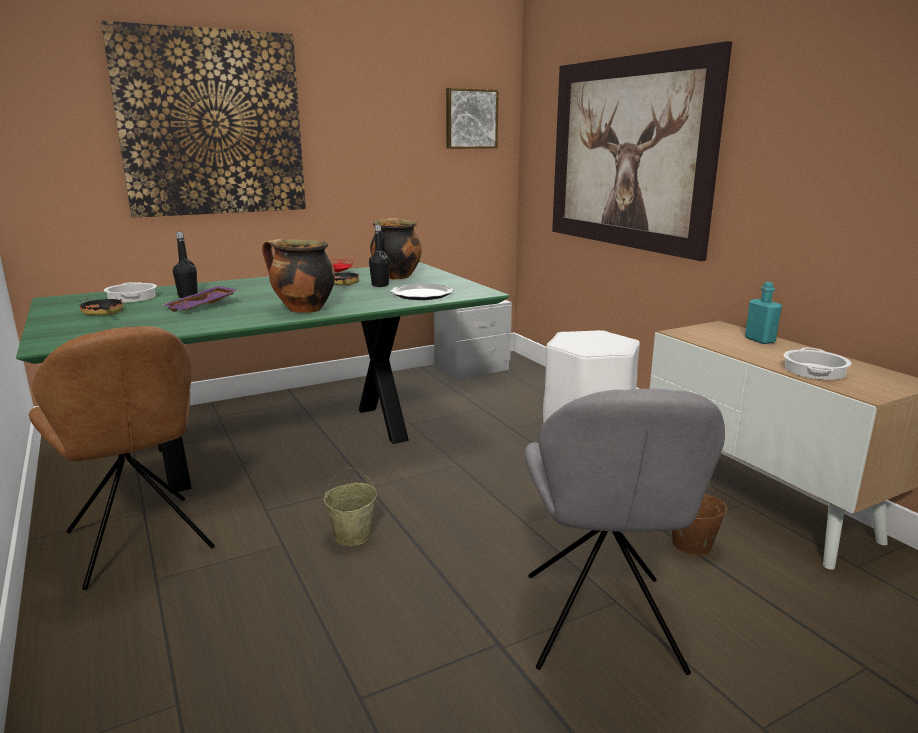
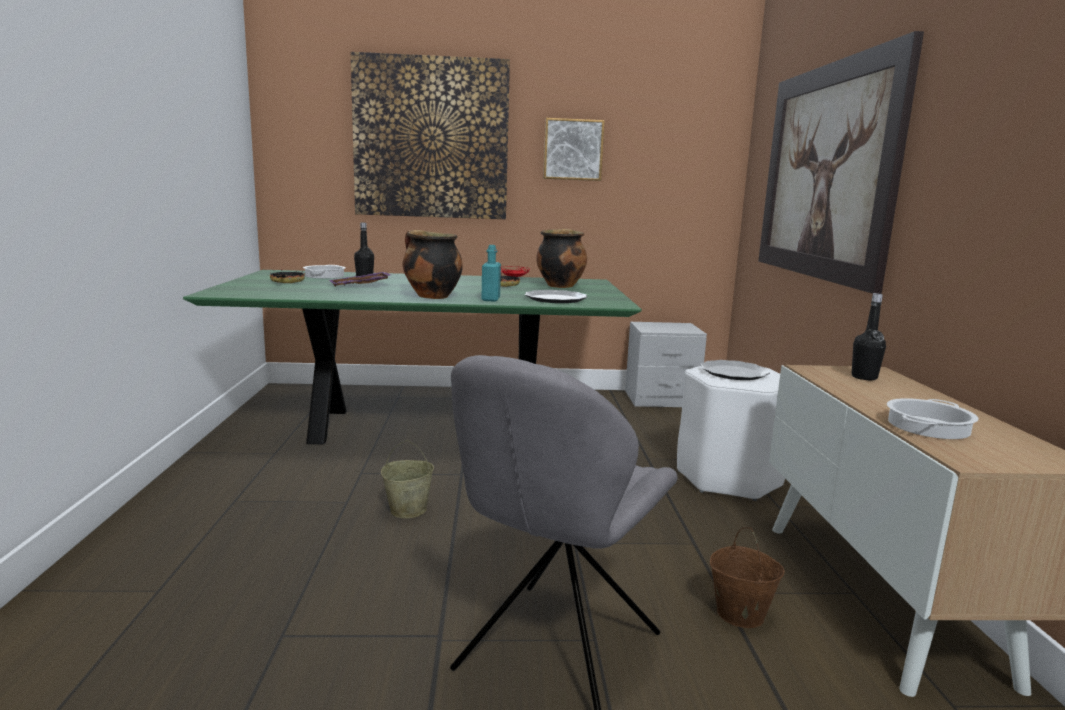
camera: 25 degrees right, 5 degrees down
(140, 543) = (251, 473): brown chair -> none
(380, 285) = (532, 289): black bottle -> black bottle (864, 377)
(470, 119) = (689, 141): picture -> picture (573, 150)
(588, 341) = (733, 373): none -> plate
(760, 340) = (905, 390): turquoise bottle -> turquoise bottle (490, 299)

